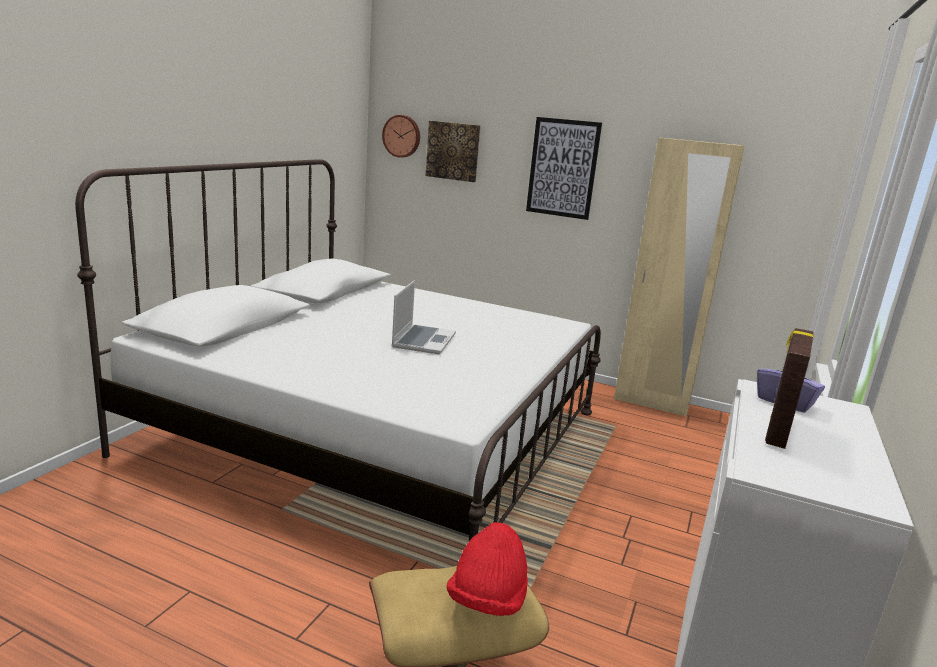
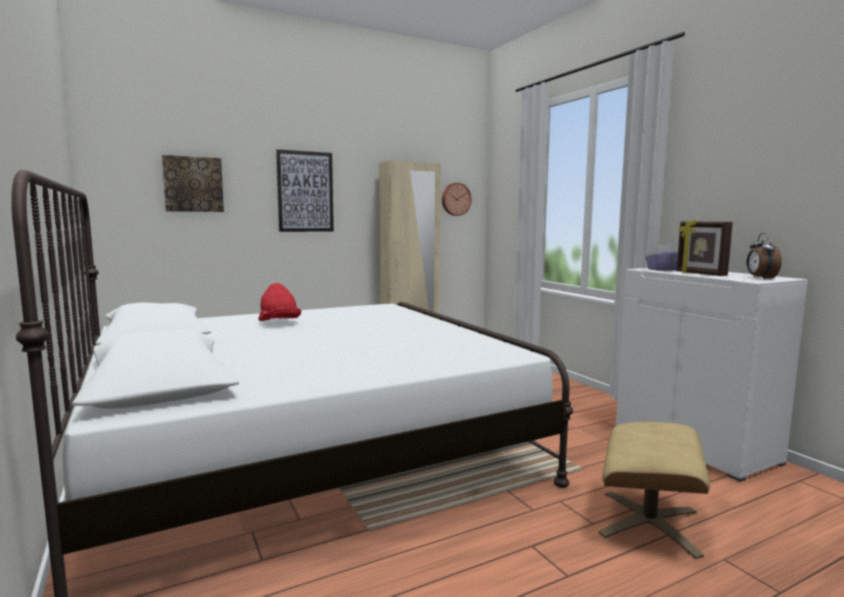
camera: 50 degrees left, 10 degrees down
(402, 136) = (126, 172): wall clock -> wall clock (455, 199)
(423, 340) = (352, 333): laptop -> none
(487, 600) = (674, 433): red hat -> red hat (279, 323)
(816, 478) = (760, 278): none -> alarm clock

